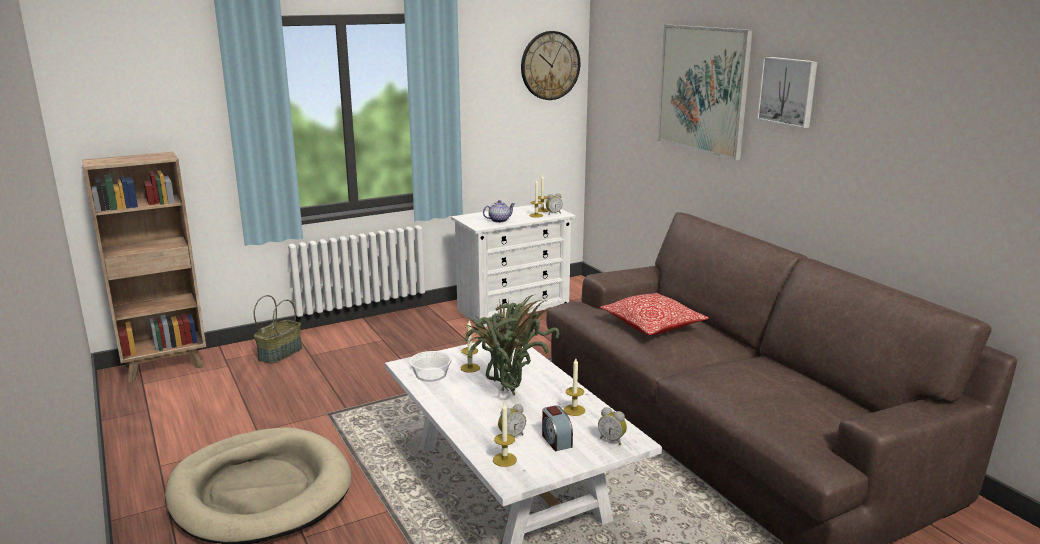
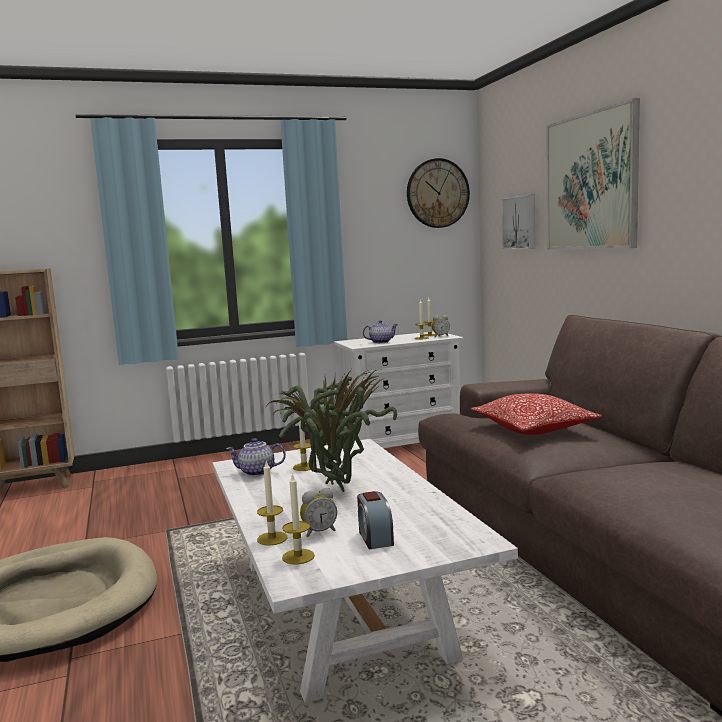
camera: 10 degrees right, 10 degrees down
(280, 353) = (148, 476): basket -> none
(431, 374) = (256, 472): bowl -> teapot
(574, 410) = (411, 507): candle -> candle (272, 538)
(612, 440) = (450, 539): alarm clock -> none
(788, 91) = (686, 153): picture -> picture (520, 222)

